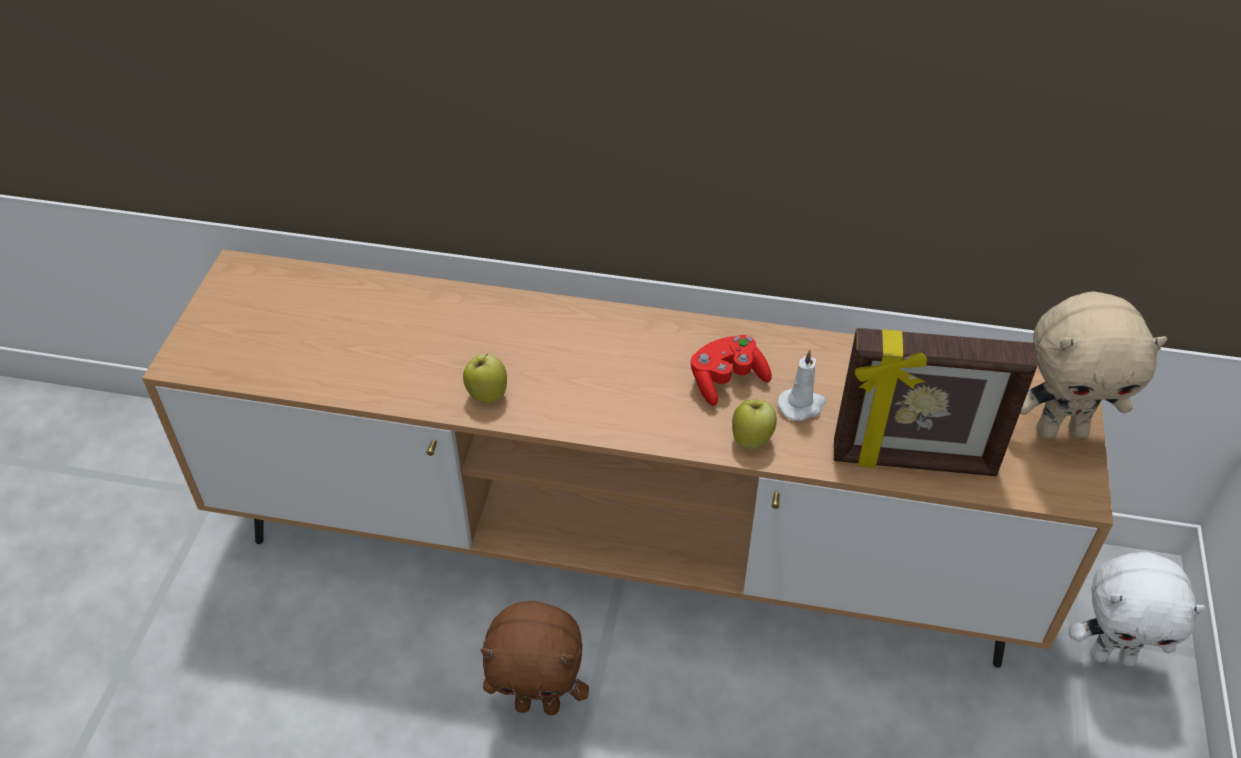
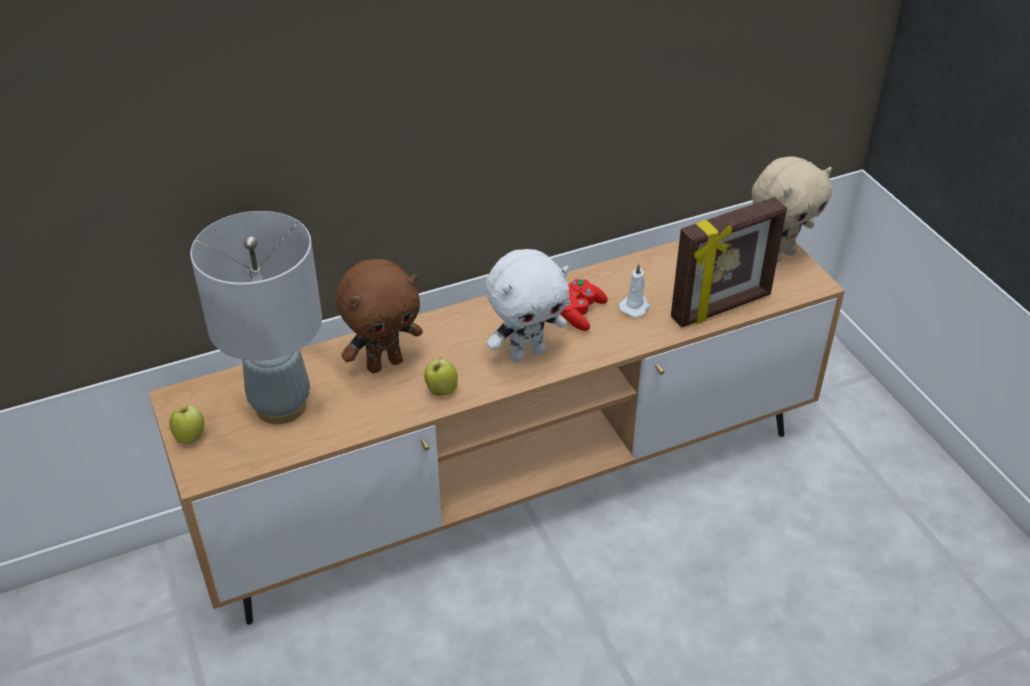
camera: 35 degrees left, 5 degrees down
(319, 327) = (281, 406): none -> grey table lamp
(538, 704) = (542, 607): brown plush toy -> brown plush toy (384, 363)
(752, 439) = (625, 338): apple -> apple (190, 437)
(1112, 655) = (834, 397): white plush toy -> white plush toy (527, 353)

